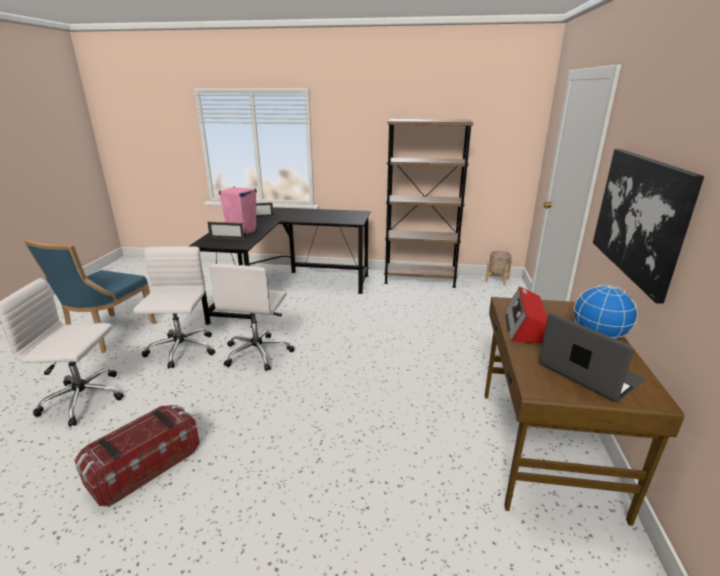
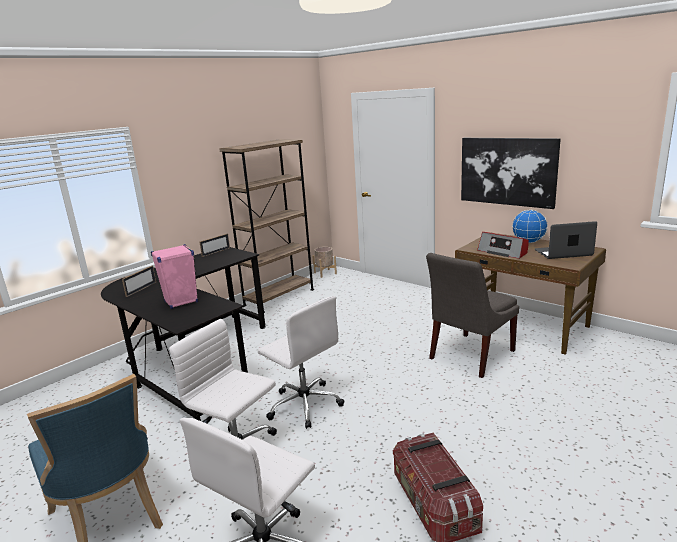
camera: 55 degrees left, 5 degrees down
(227, 238) = (188, 311): picture frame -> picture frame (216, 252)
(418, 420) = (469, 356): none -> grey chair

